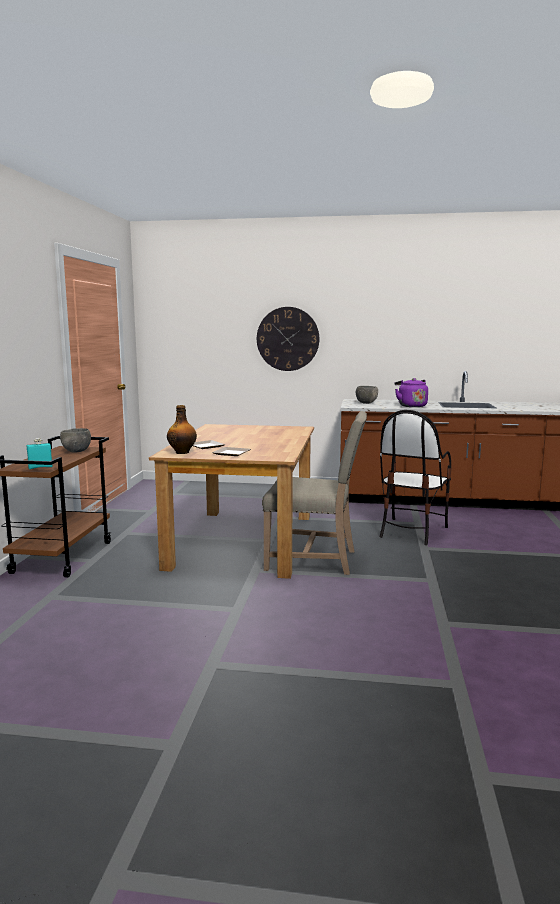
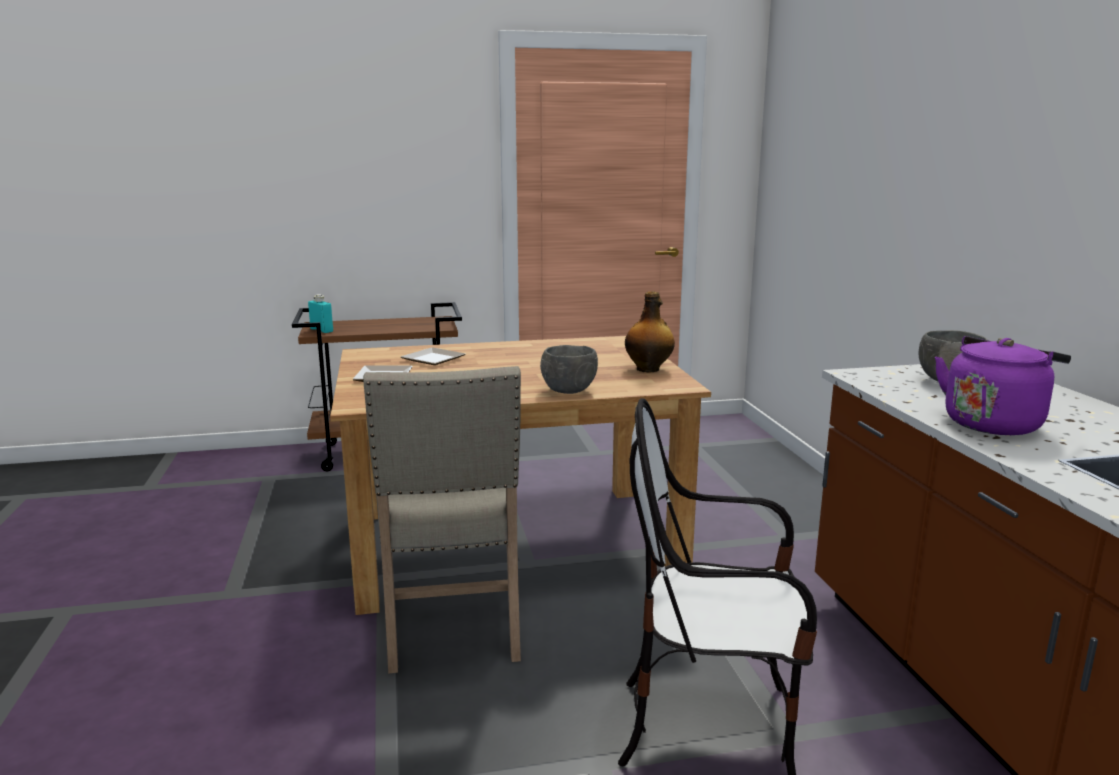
camera: 70 degrees right, 5 degrees up
(76, 451) = (418, 326): grey bowl -> grey bowl (568, 391)
(182, 452) = (380, 356): bottle -> bottle (649, 369)
(287, 339) = (921, 188): wall clock -> none

